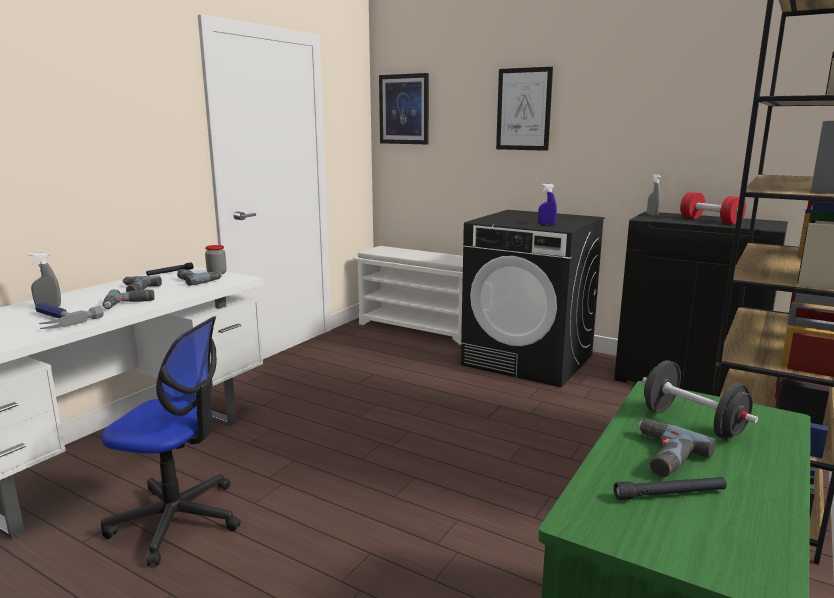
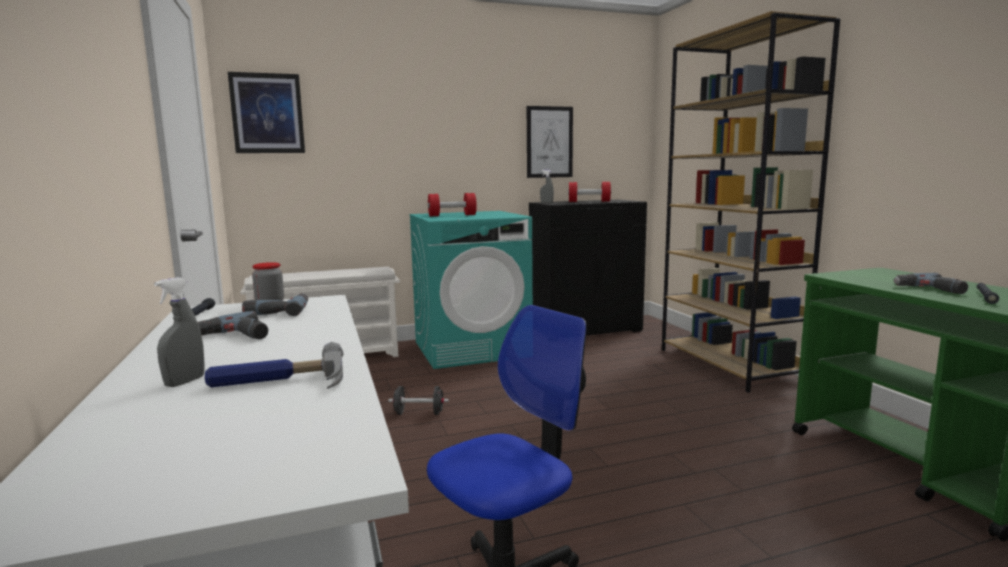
camera: 50 degrees left, 5 degrees down
(129, 304) = (303, 344): power drill -> none
(519, 218) = (452, 215): none -> red dumbbell
(523, 109) = (413, 117): picture -> picture (549, 142)
(529, 360) = (472, 349): black washing machine -> turquoise washing machine
(546, 224) = (492, 215): blue spray bottle -> none
(692, 423) = (883, 279): black dumbbell -> black dumbbell (419, 413)

